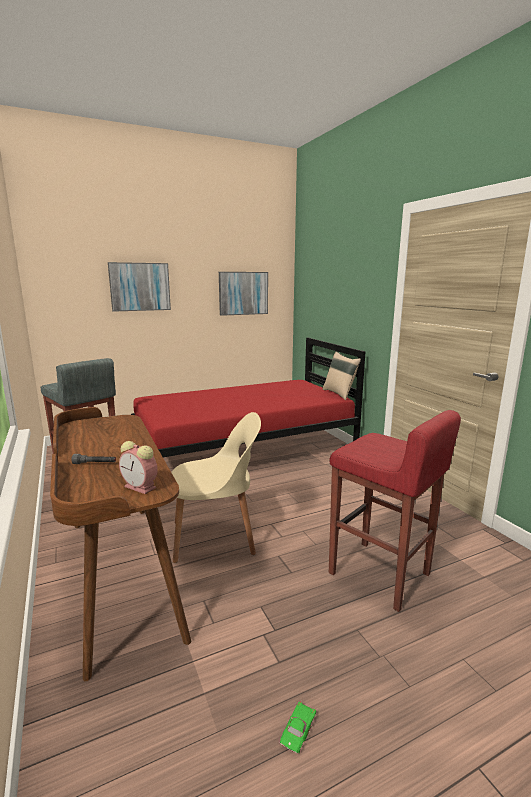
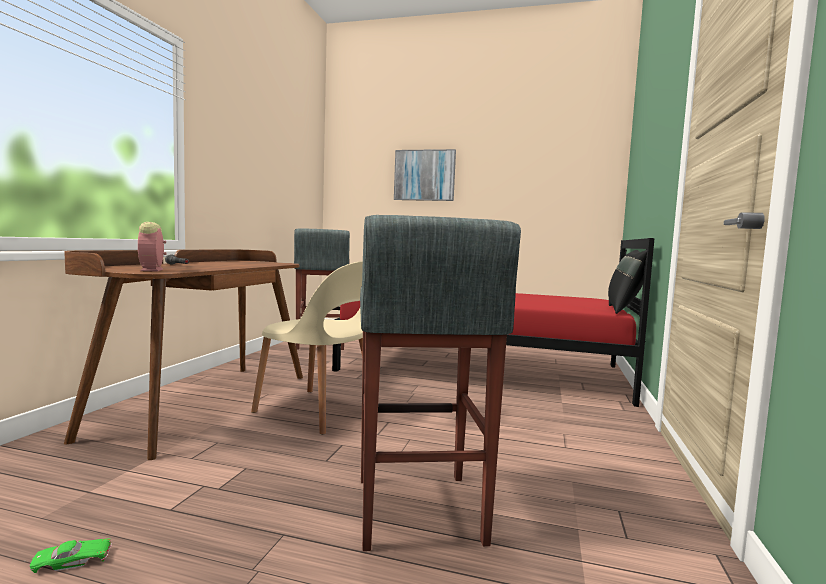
camera: 40 degrees right, 10 degrees down
(243, 293) = (547, 184): picture -> none
(340, 394) = (625, 310): beige pillow -> black pillow
(380, 575) = (416, 510): red stool -> grey stool

